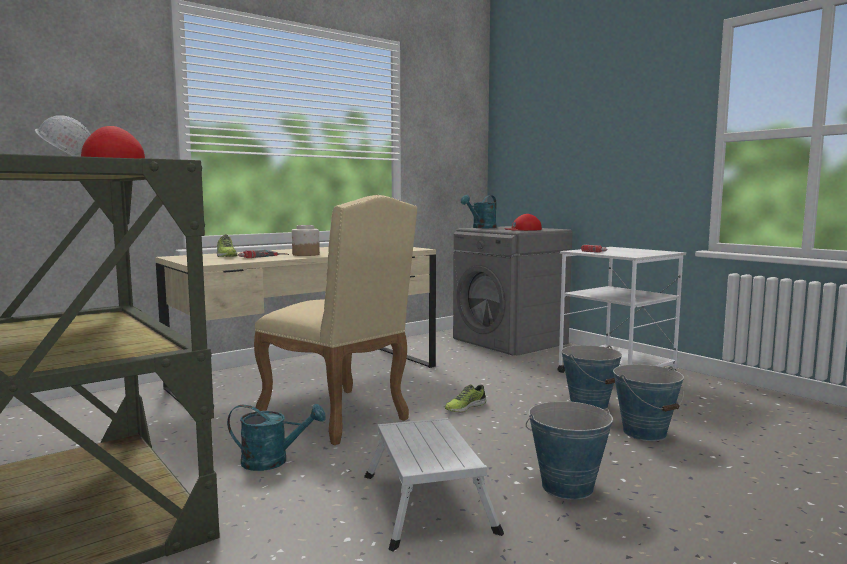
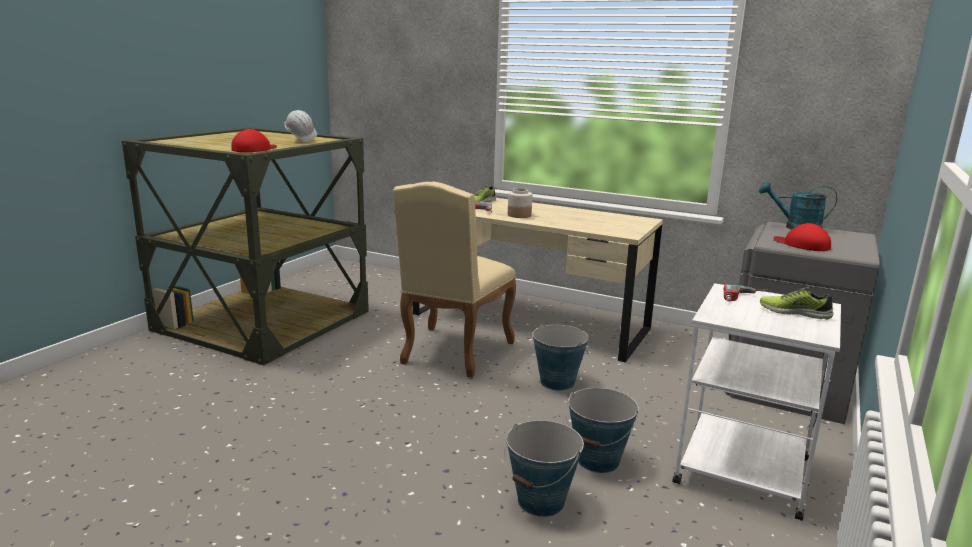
camera: 65 degrees right, 10 degrees up
(273, 461) = (363, 352): turquoise watering can -> none
(427, 503) = (327, 414): white step ladder -> none
(465, 407) = (523, 396): shoe -> shoe (794, 312)
(567, 487) = (381, 465): bucket -> bucket (557, 382)

